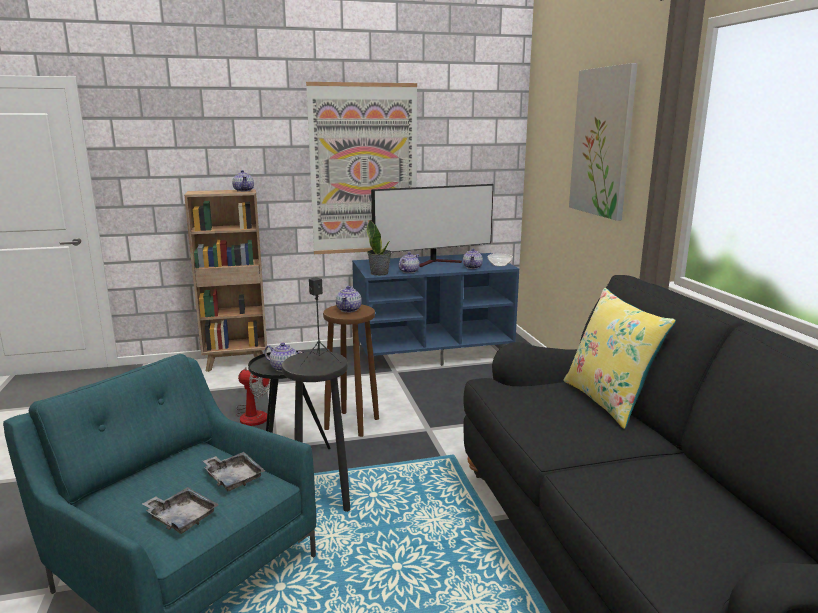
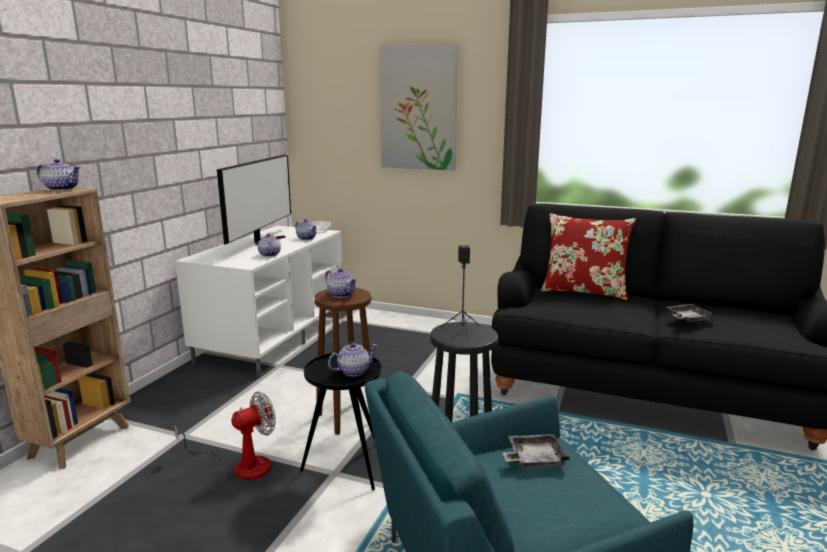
camera: 55 degrees left, 0 degrees up
(181, 517) = (590, 501): grey tray -> grey tray (688, 319)
(364, 170) = (171, 149): picture -> none
(379, 273) = (249, 263): potted plant -> none
(433, 352) = (273, 338): blue tv stand -> white tv stand
(608, 401) = (584, 291): yellow pillow -> red pillow

